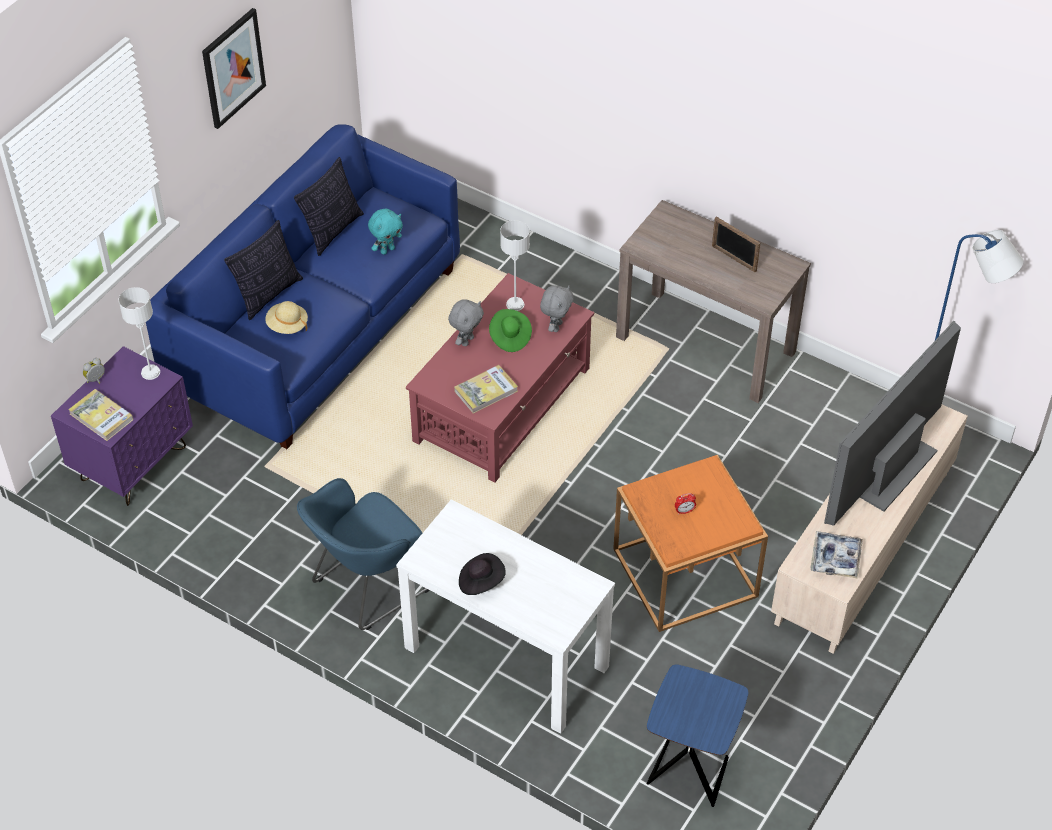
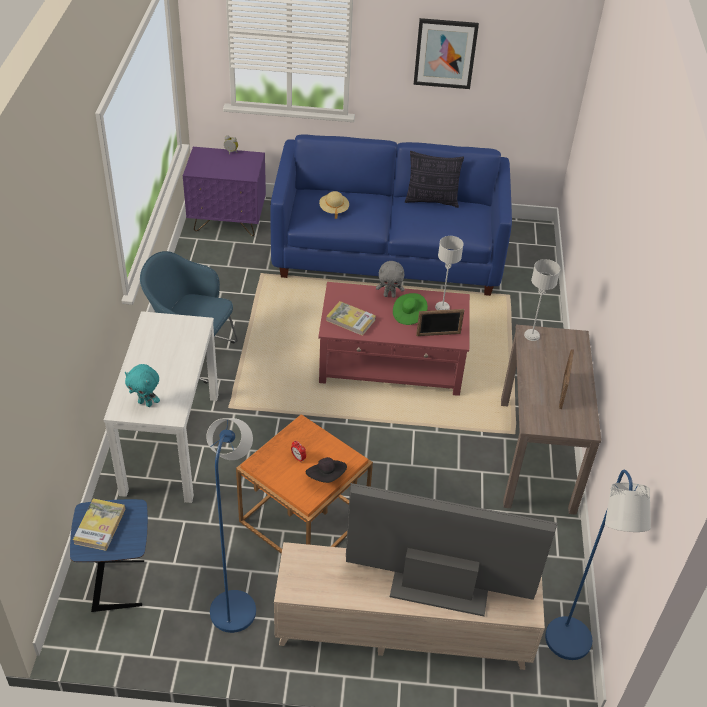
camera: 60 degrees right, 5 degrees down
(101, 417) = (203, 164): book -> book (100, 526)
(150, 372) = (251, 169): grey table lamp -> grey table lamp (532, 335)
(268, 294) = (354, 194): pillow -> none
(387, 250) = (435, 229): turquoise plush toy -> turquoise plush toy (146, 403)
(481, 581) = (147, 356): black hat -> black hat (326, 477)
(556, 326) = (438, 334): grey plush toy -> picture frame
(765, 672) = (235, 603): none -> blue floor lamp
(835, 558) = (317, 578): tray -> none

